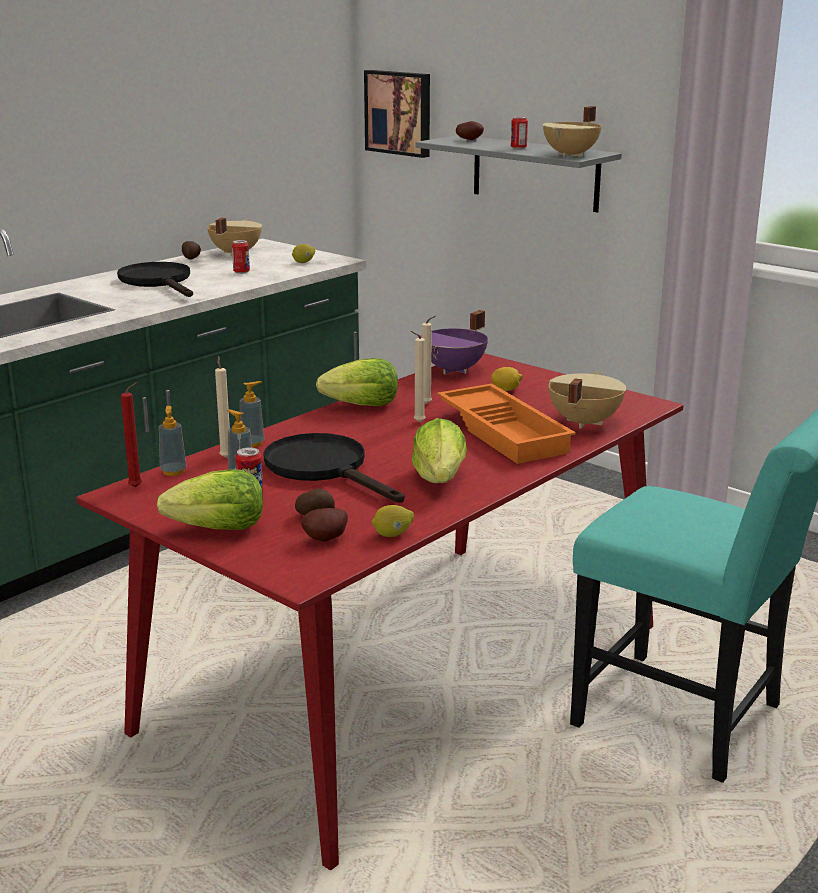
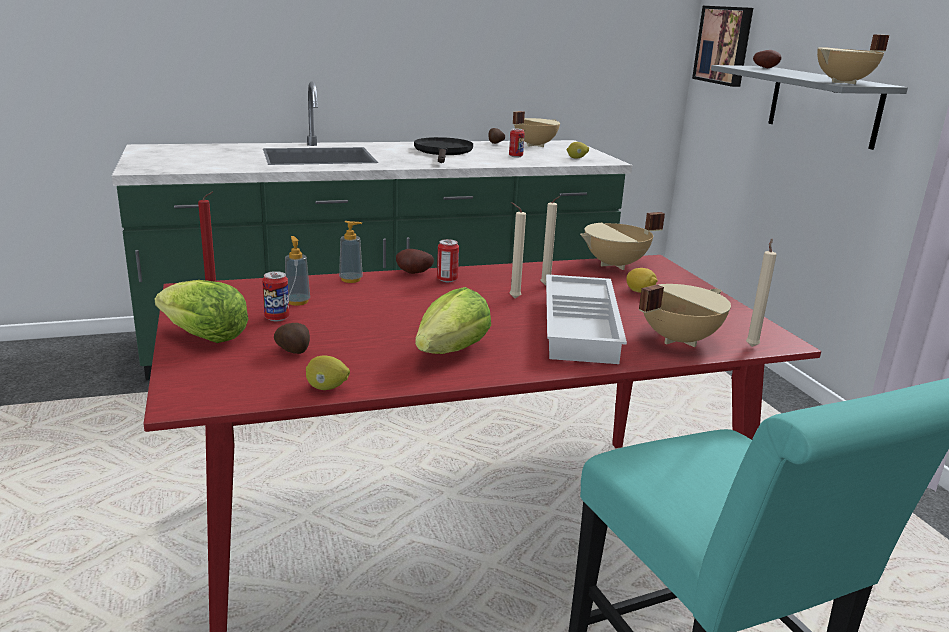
camera: 30 degrees right, 0 degrees up
(173, 471) = (257, 284): soap dispenser -> none
(226, 457) = (313, 284): beige candle -> beige candle (752, 346)
(325, 469) = (371, 314): black frying pan -> none
(327, 540) = (266, 374): potato -> potato (413, 273)
(362, 406) = (487, 274): lettuce -> none
(455, 370) = (616, 265): purple cooking pot -> beige cooking pot
(505, 432) = (582, 327): orange tray -> white tray
(518, 148) = (800, 75): can -> can (447, 280)

